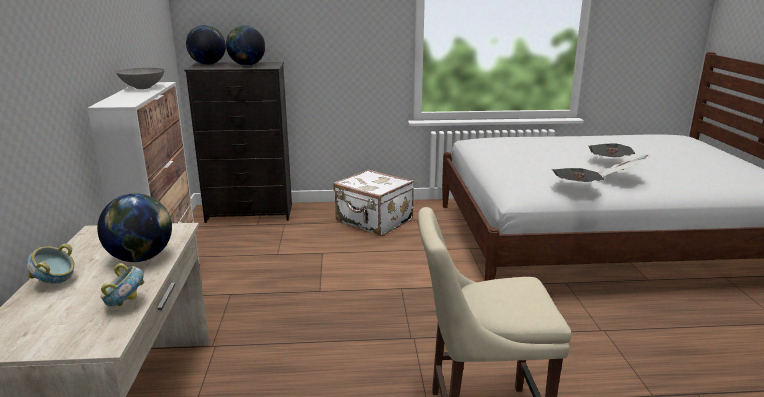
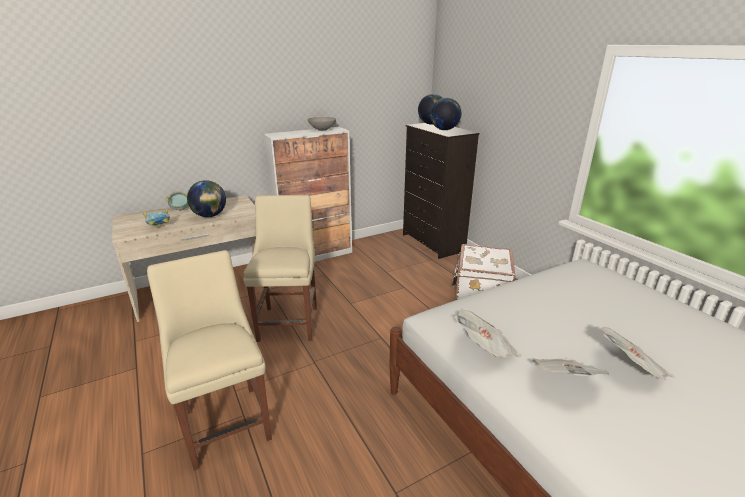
camera: 65 degrees right, 5 degrees up
(315, 341) = (289, 321): none -> beige chair

